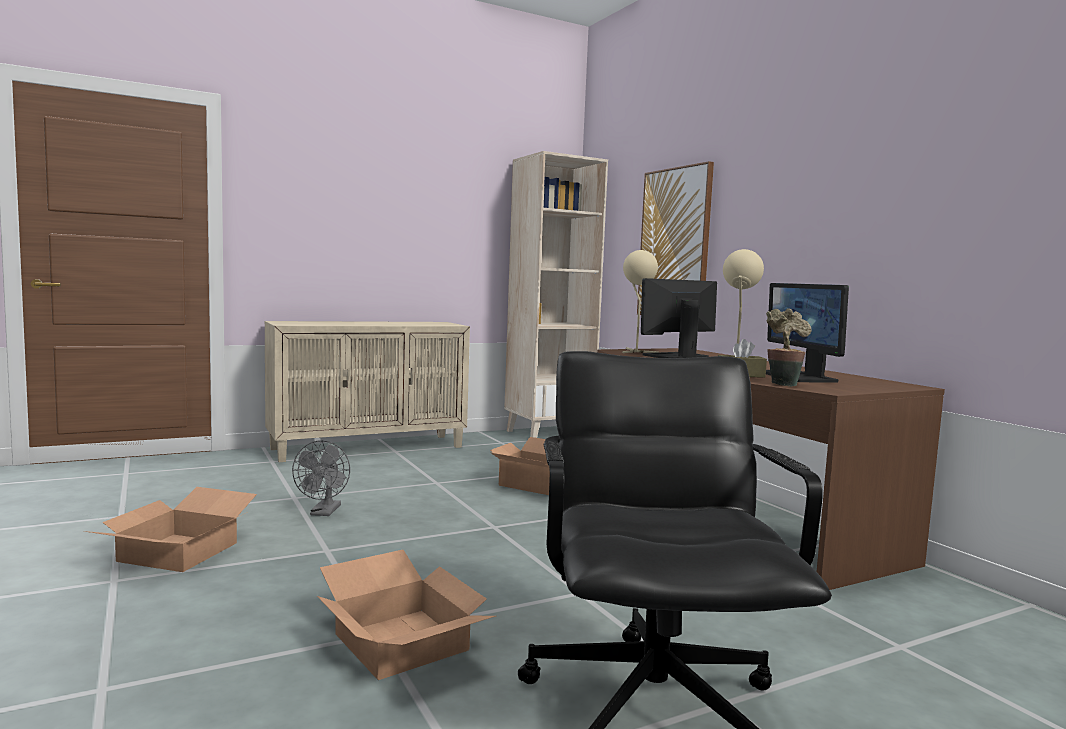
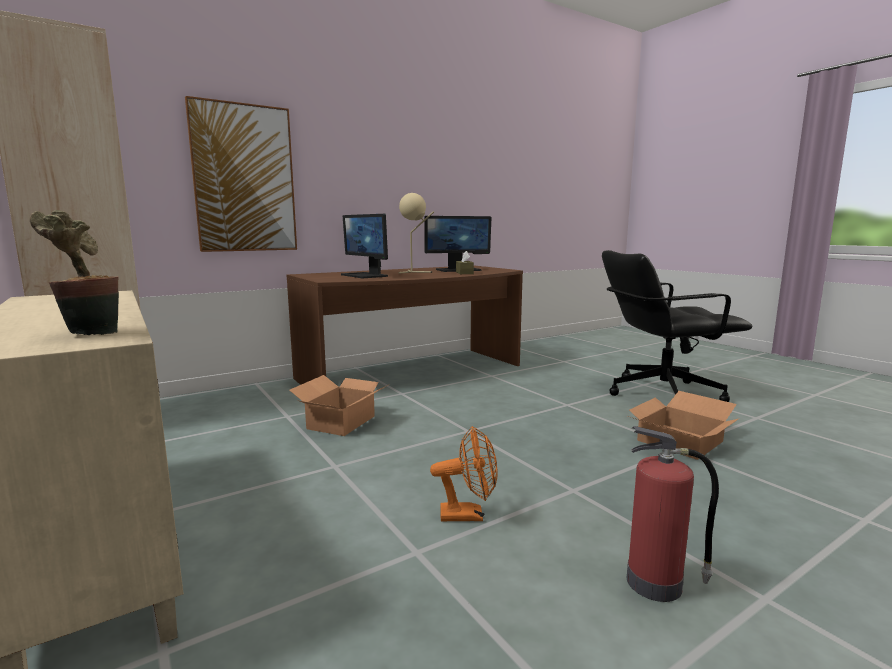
camera: 95 degrees left, 5 degrees up
(178, 551) = (657, 583): cardboard box -> fire extinguisher
(324, 512) = (468, 515): grey fan -> orange fan
(635, 351) = (335, 278): beige table lamp -> none
(783, 384) = (494, 271): potted plant -> potted plant (89, 333)

